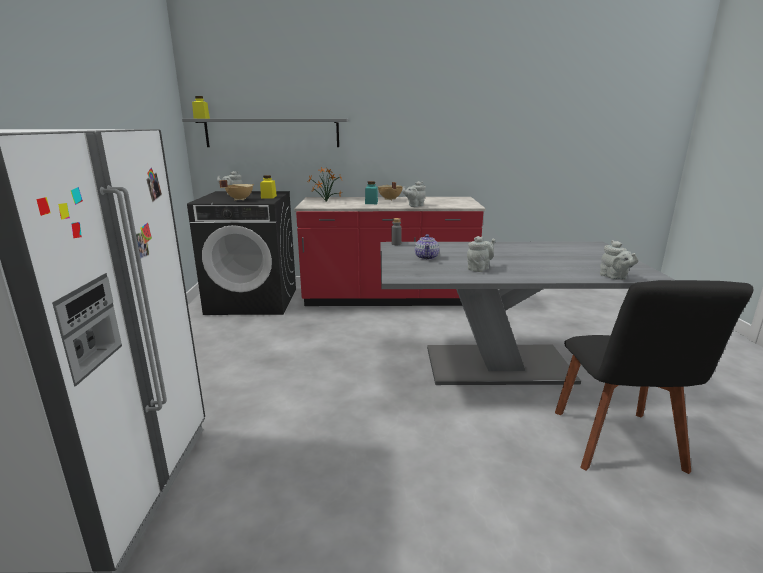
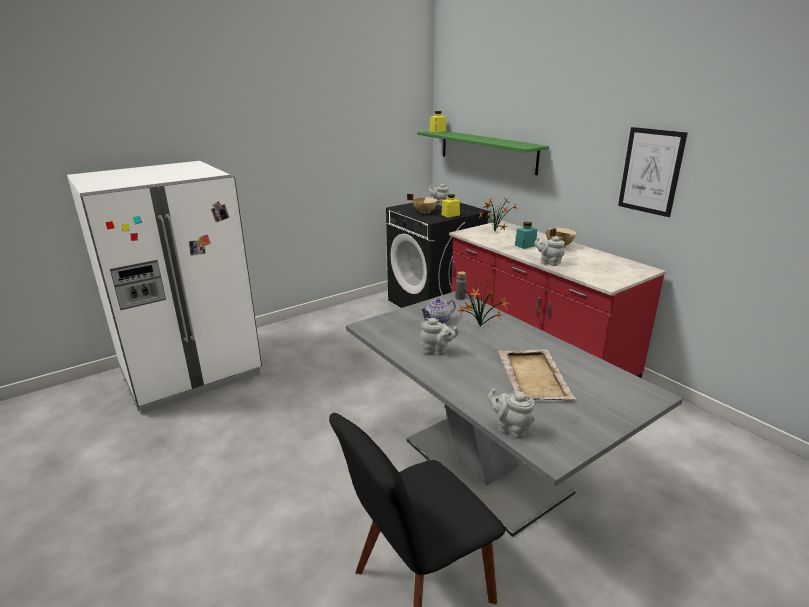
camera: 55 degrees right, 5 degrees up
(272, 133) = (487, 151): grey shelf -> green shelf
(445, 127) = (650, 171): none -> picture
(457, 251) = (481, 327): none -> potted plant
(548, 257) = (533, 376): none -> beige tray
(614, 277) = (511, 428): grey teapot -> grey teapot turned 90 degrees clockwise

